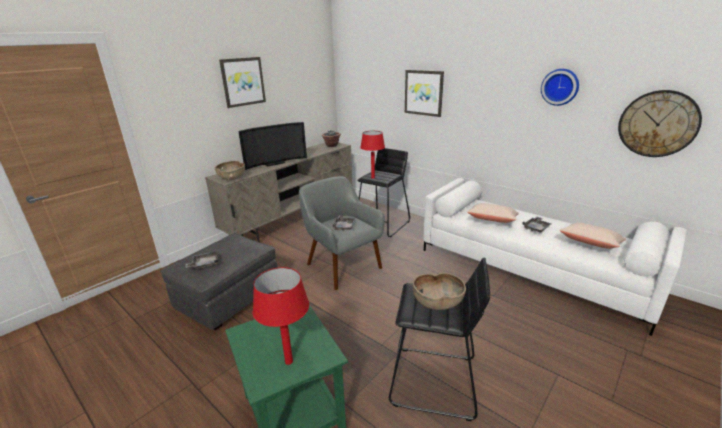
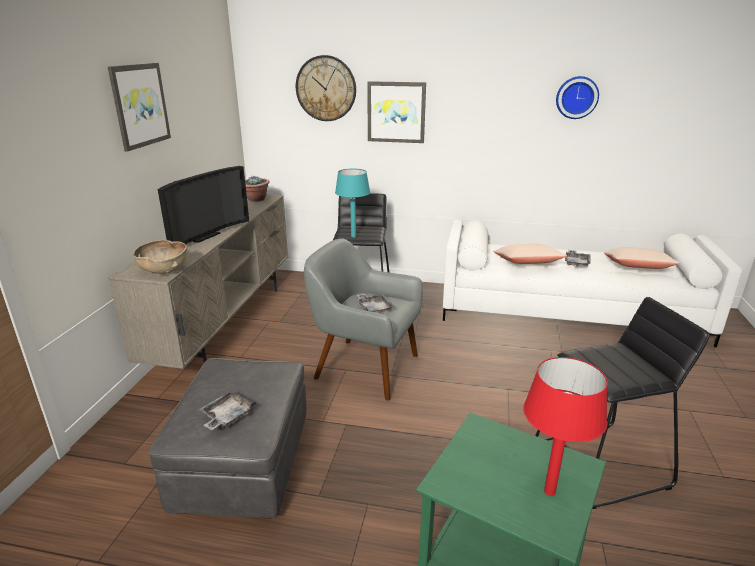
camera: 30 degrees left, 0 degrees up
(373, 178) = (353, 236): red table lamp -> turquoise table lamp
(437, 303) = (622, 363): brown bowl -> none
(657, 124) = (676, 132): wall clock -> wall clock (326, 88)

